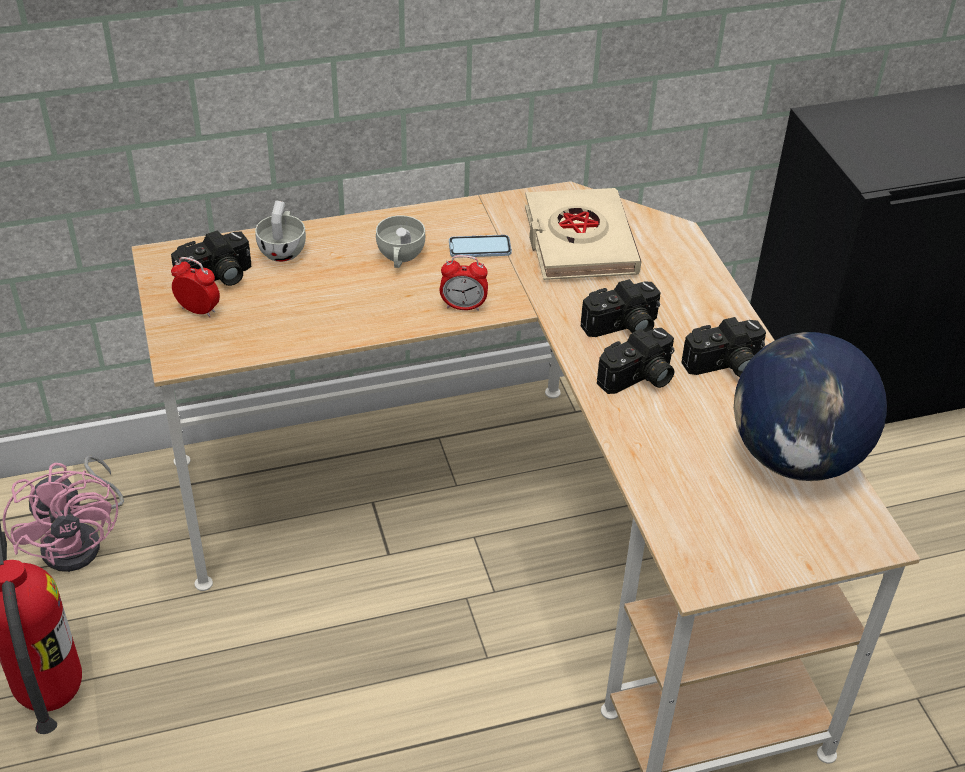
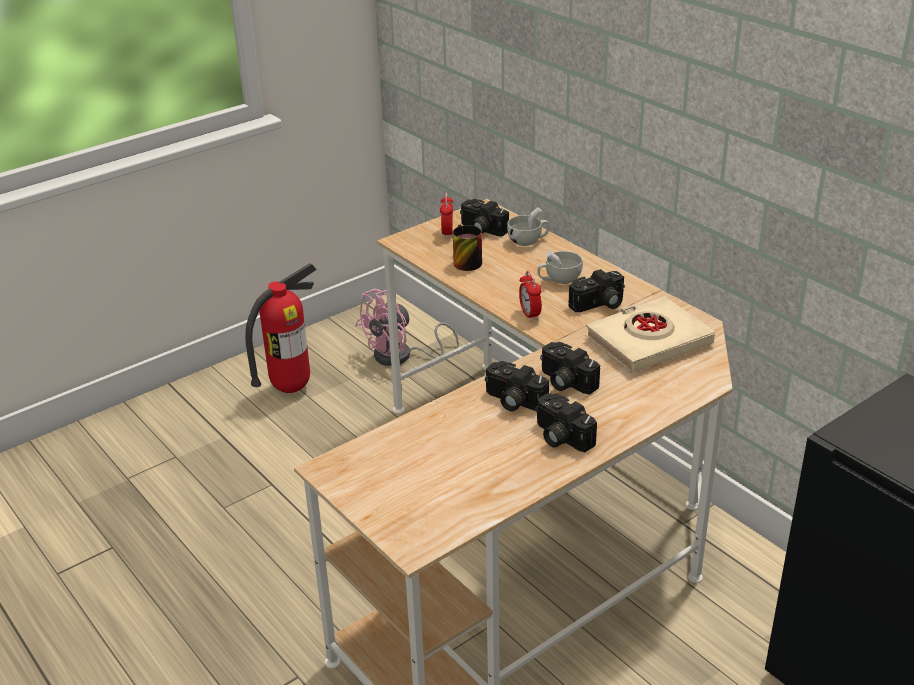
camera: 70 degrees right, 10 degrees down
(288, 319) = (463, 261): none -> mug
(480, 248) = (599, 305): phone -> camera
(796, 458) = (479, 491): globe -> none

